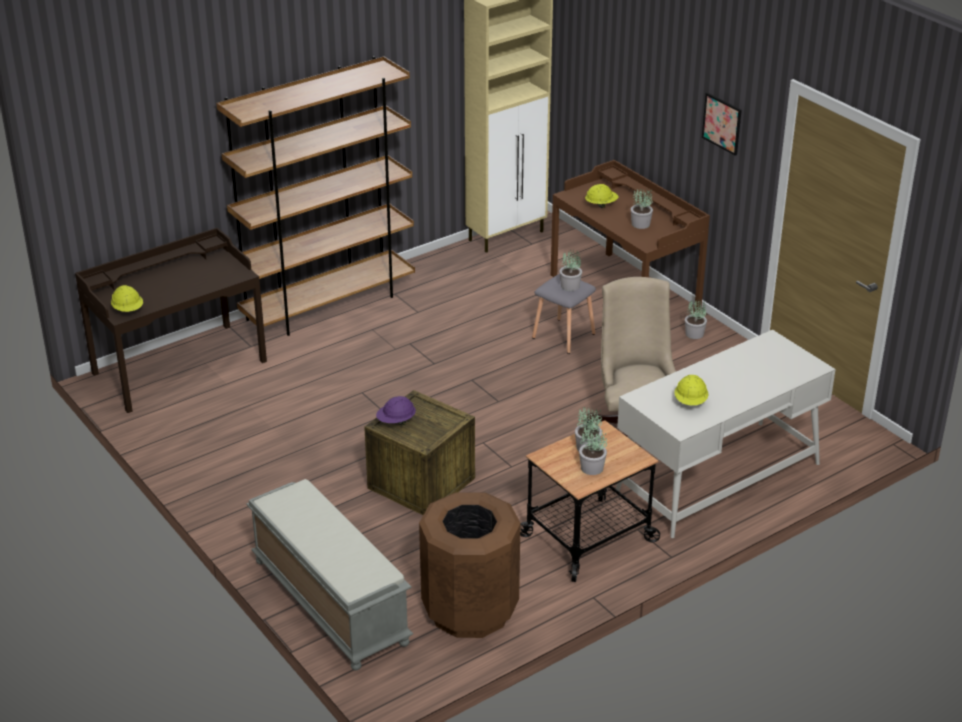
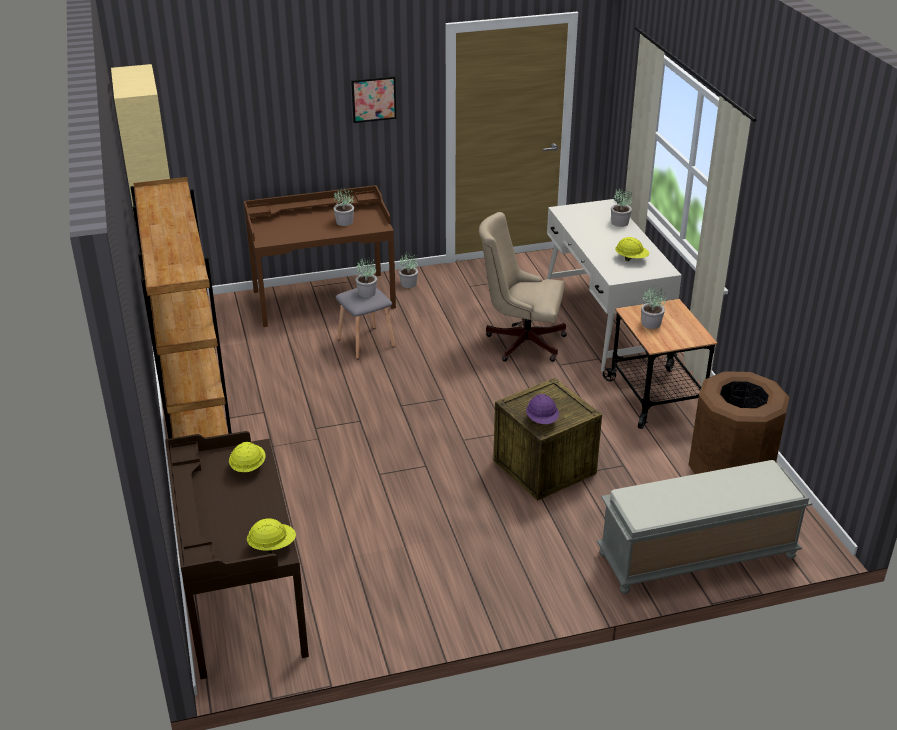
camera: 70 degrees left, 0 degrees up
(591, 468) = (679, 328): potted plant -> potted plant (620, 223)
(601, 205) = (296, 231): yellow hard hat -> yellow hard hat (248, 467)

